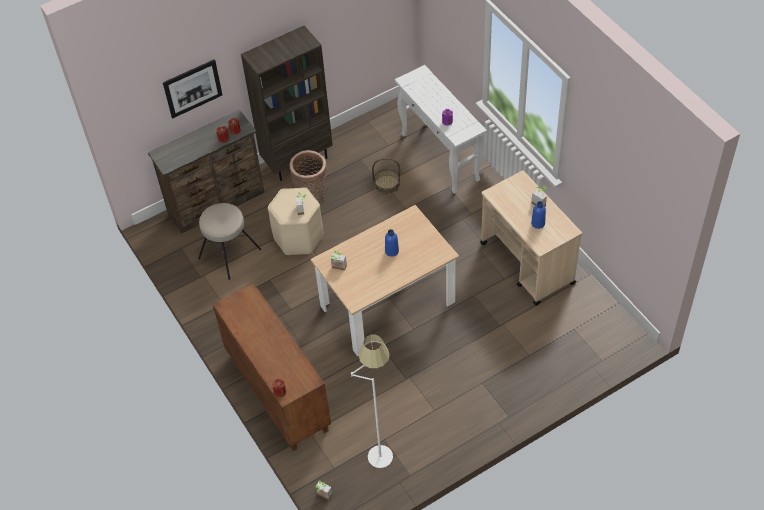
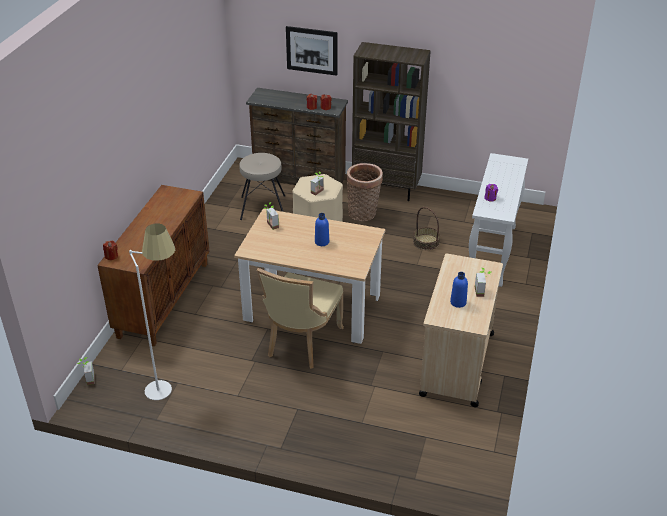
camera: 45 degrees right, 15 degrees down
(418, 336) = (301, 343): none -> beige chair

